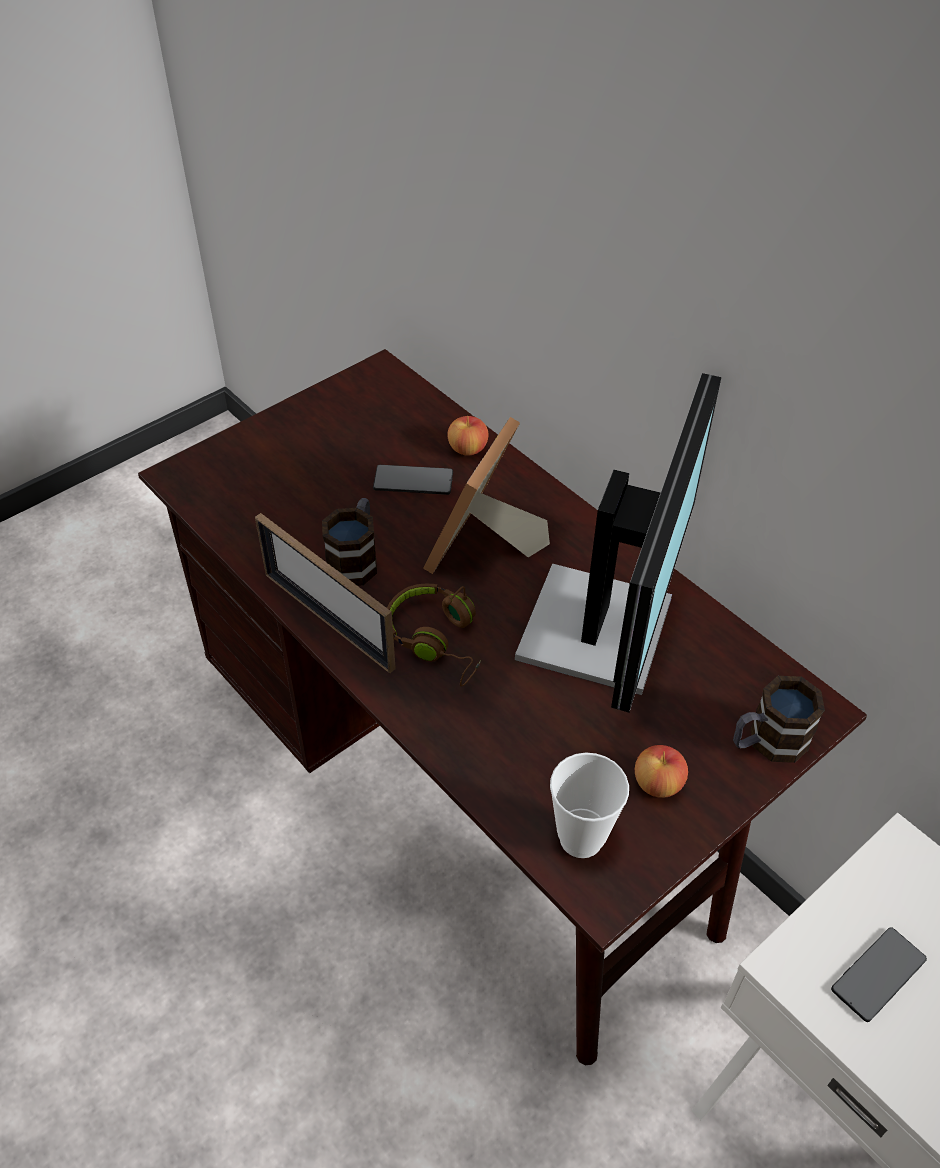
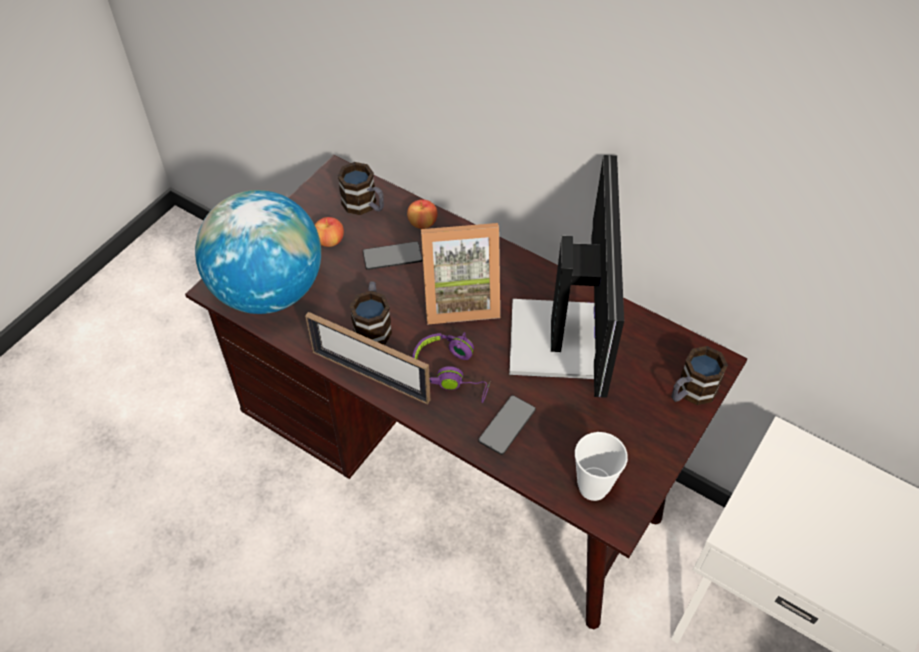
camera: 15 degrees left, 5 degrees up
(240, 489) = (268, 290): none -> globe
(401, 414) = (364, 206): none -> mug
(438, 640) = (452, 372): brown headphones -> purple headphones
(483, 549) = (460, 298): picture frame -> picture frame turned 105 degrees counterclockwise
(658, 784) = (630, 438): apple -> apple (329, 241)
(878, 974) = (791, 524): phone -> phone (507, 425)

